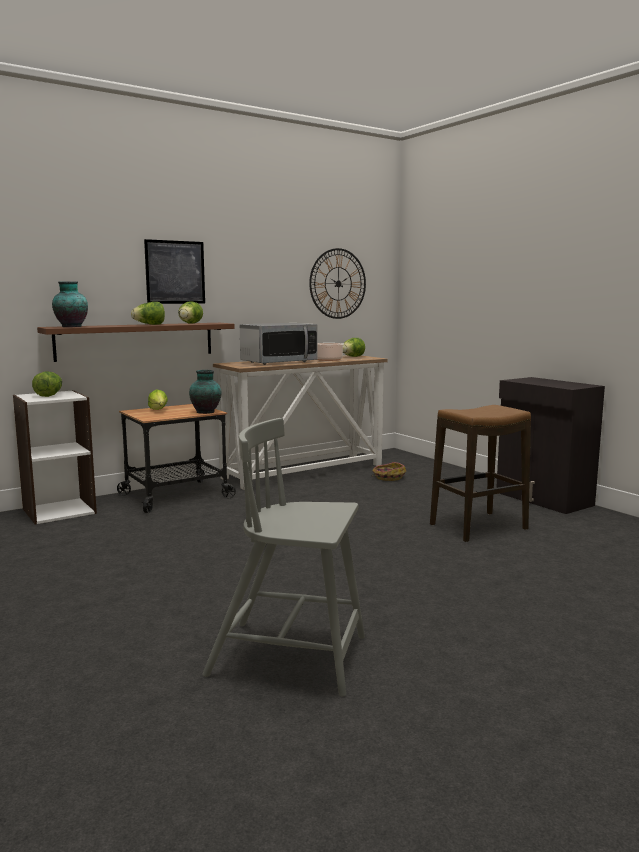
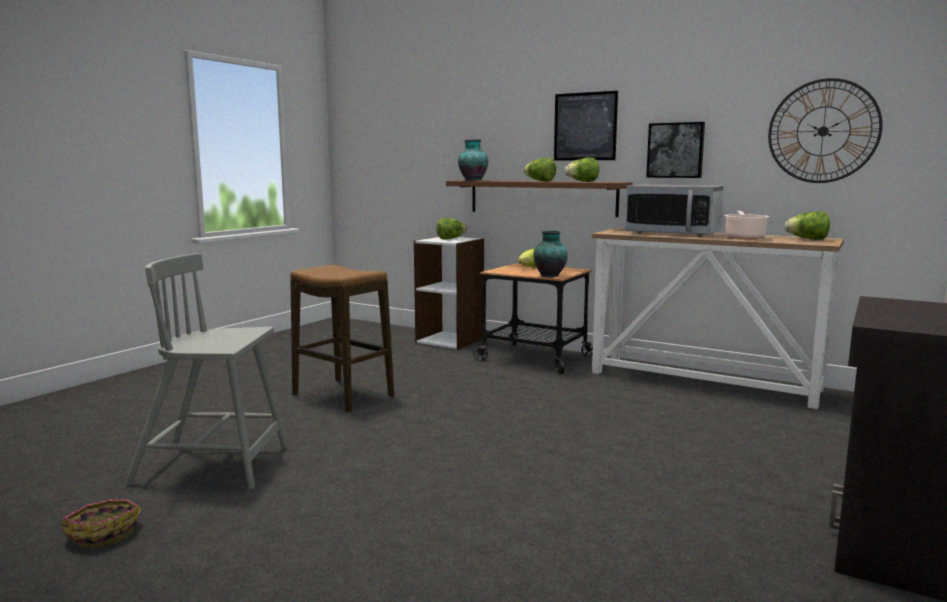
camera: 65 degrees right, 0 degrees up
(251, 295) = (675, 150): none -> picture
(291, 656) = (214, 465): grey chair -> grey chair turned 75 degrees counterclockwise
(388, 477) = (769, 421): basket -> basket (104, 533)
(478, 527) = (648, 503): stool -> stool (343, 396)

